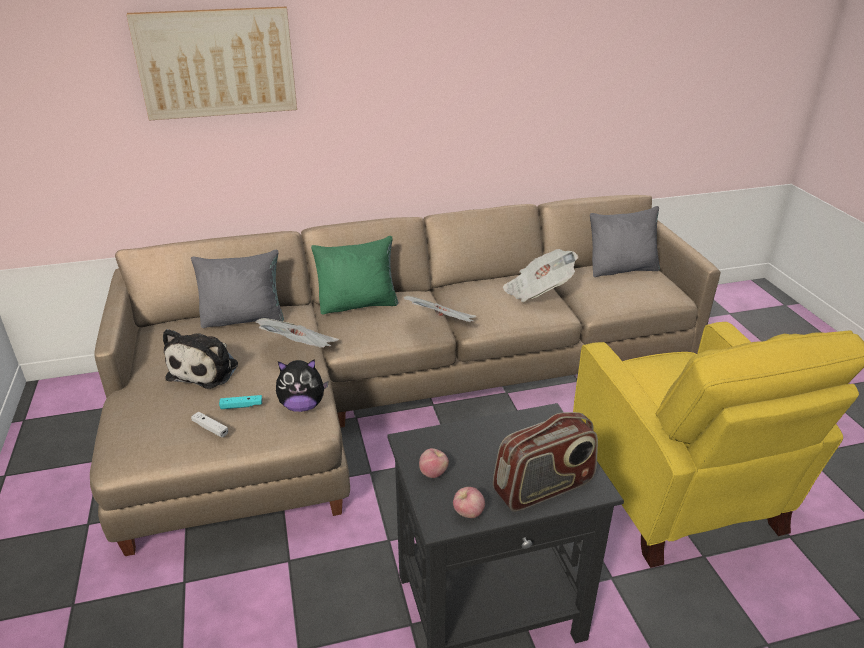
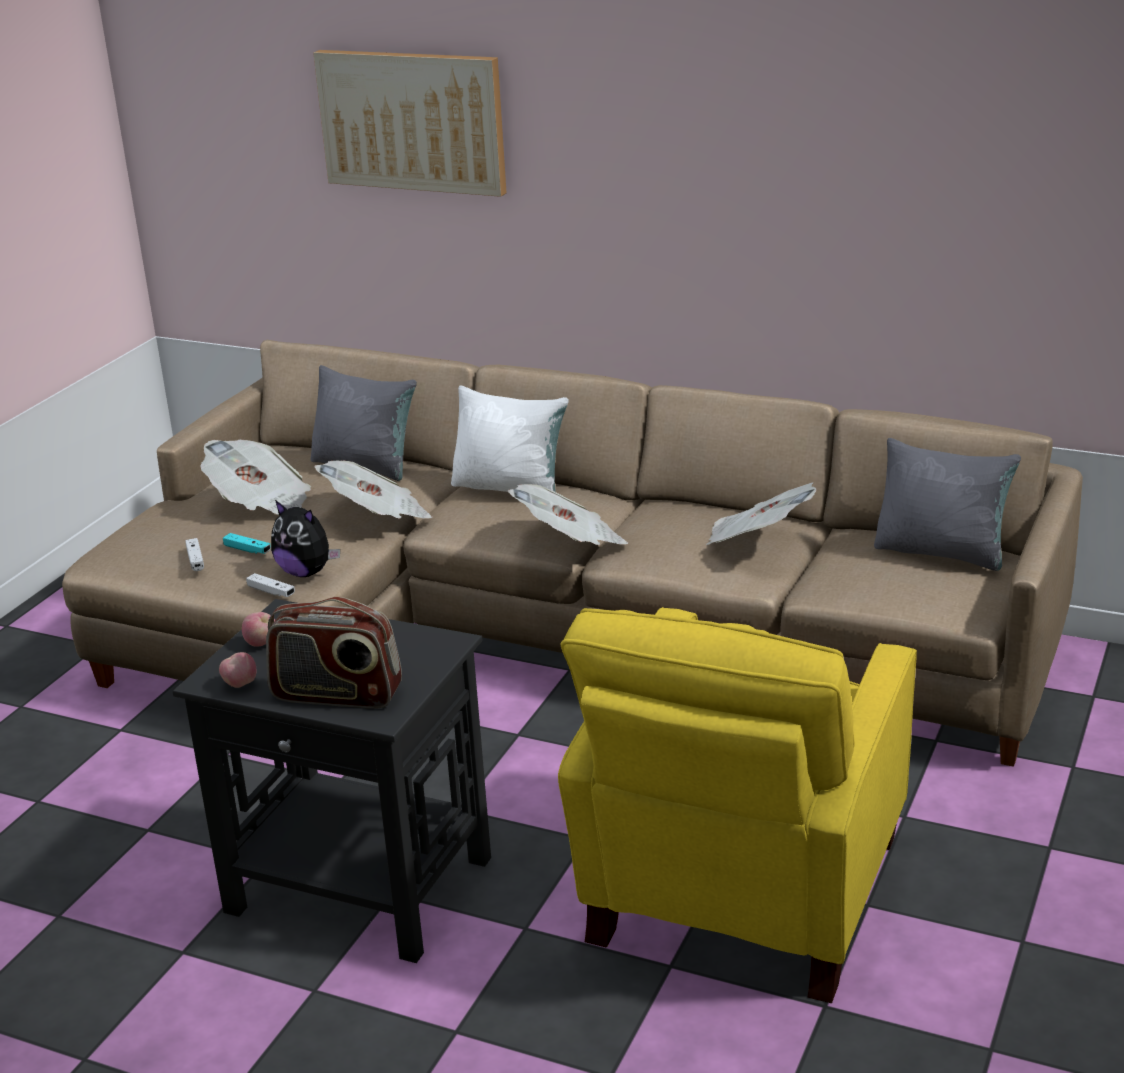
camera: 40 degrees right, 5 degrees down
(206, 369) = (261, 504): plush toy -> newspaper
(298, 430) = (271, 592): none -> white game controller
(358, 304) = (510, 488): green pillow -> white pillow

